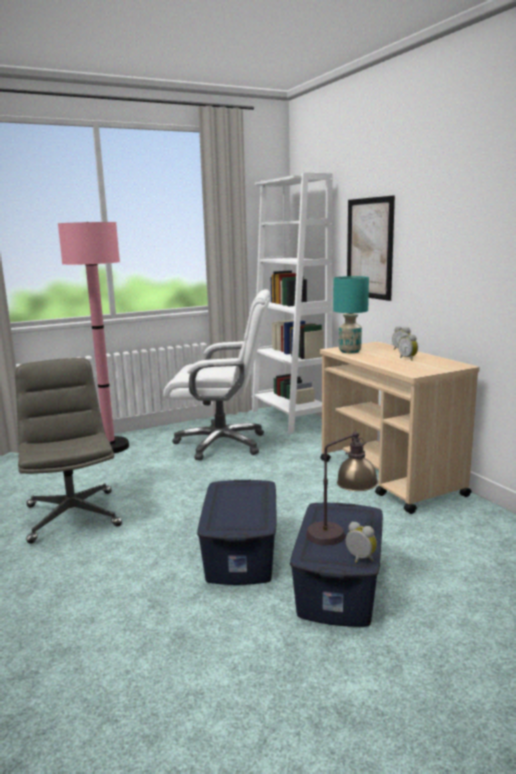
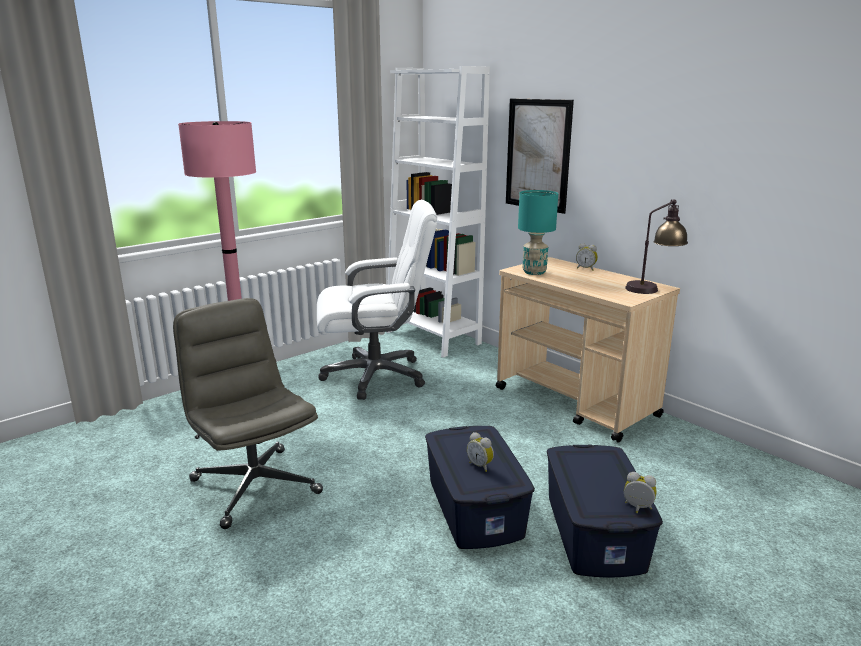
camera: 15 degrees left, 5 degrees up
(340, 535) = (602, 483): table lamp -> table lamp (653, 288)
(408, 359) = (603, 280): alarm clock -> alarm clock (480, 465)

